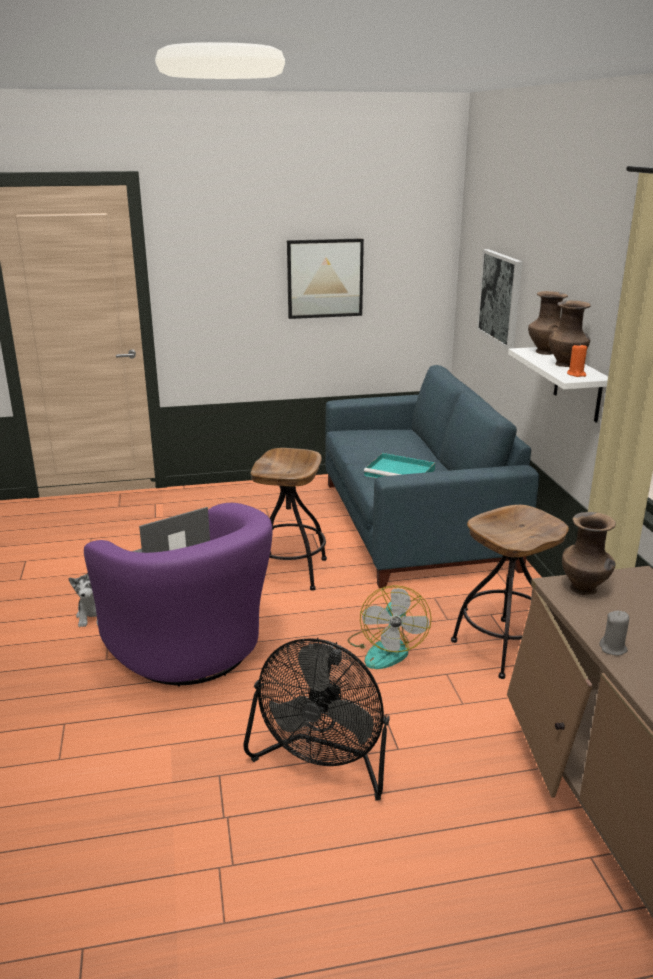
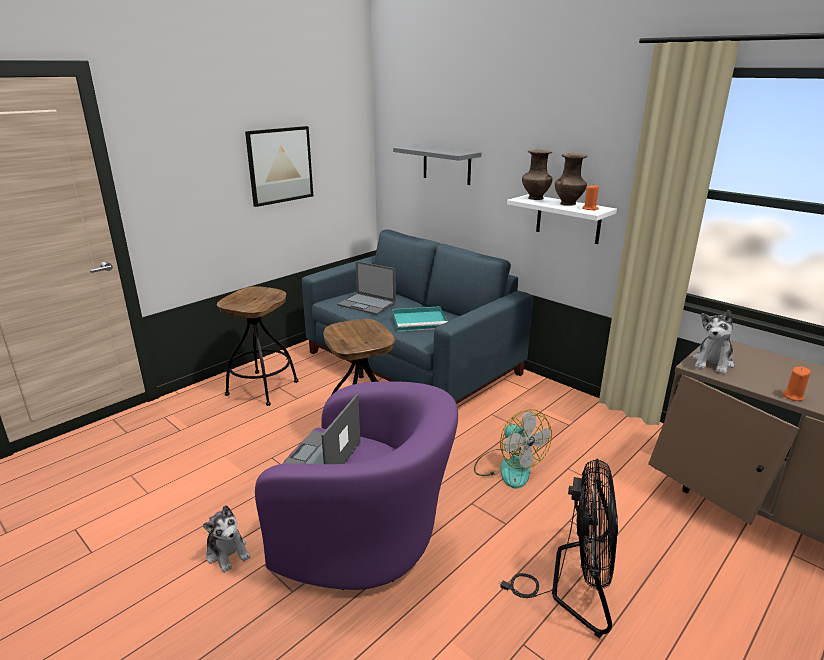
camera: 35 degrees left, 0 degrees up
(320, 758) = (573, 581): black fan -> black fan turned 60 degrees counterclockwise
(373, 443) = (367, 304): none -> laptop
(500, 297) = (446, 164): picture -> grey shelf
(503, 647) = (575, 432): brown stool -> brown stool (262, 387)
(584, 589) = (713, 363): brown vase -> plush toy
(613, 648) = (793, 396): grey candle -> orange candle

